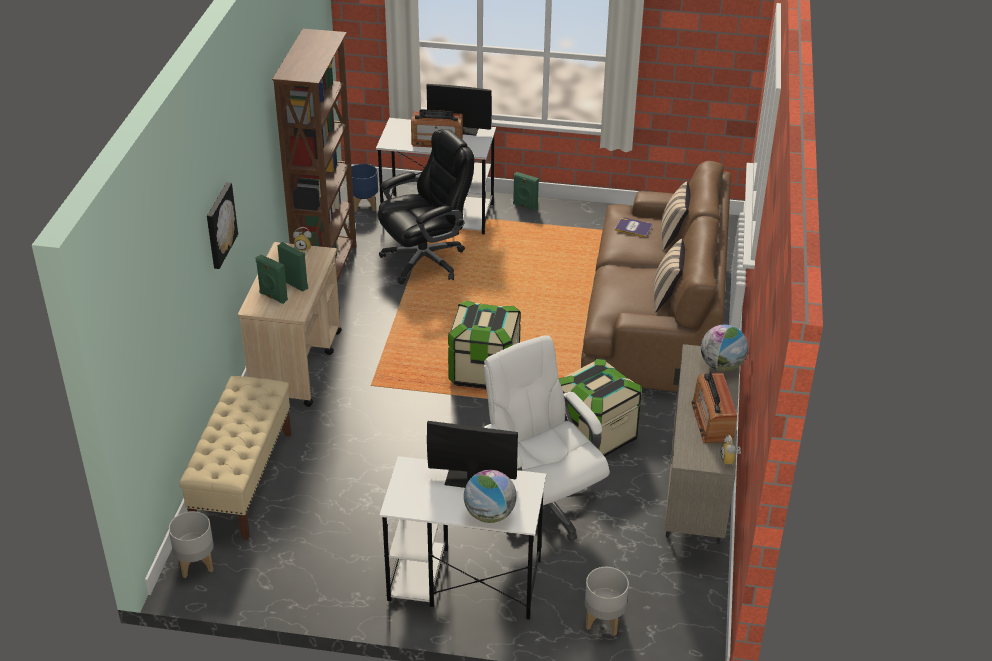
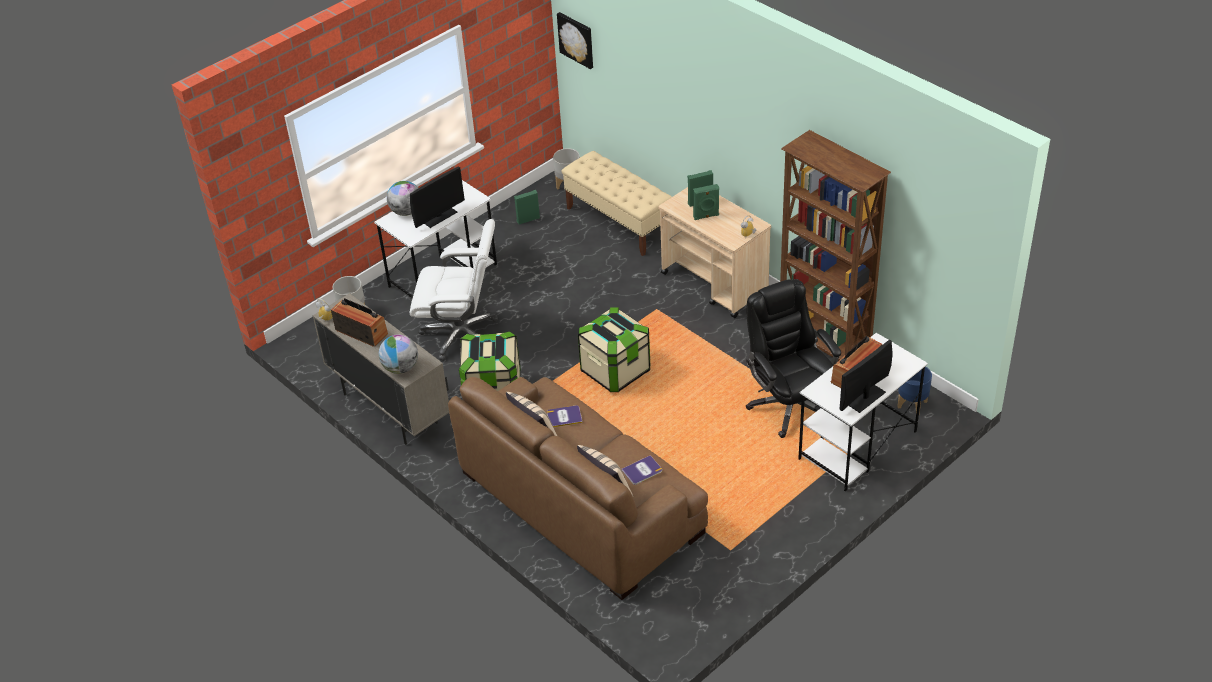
camera: 130 degrees right, 5 degrees up
(219, 225) = (701, 113): picture -> picture (576, 39)
(425, 260) = (789, 405): black office chair -> black office chair turned 150 degrees clockwise
(525, 206) = (823, 511): green speaker -> green speaker (528, 219)
(627, 290) = (564, 417): none -> book

